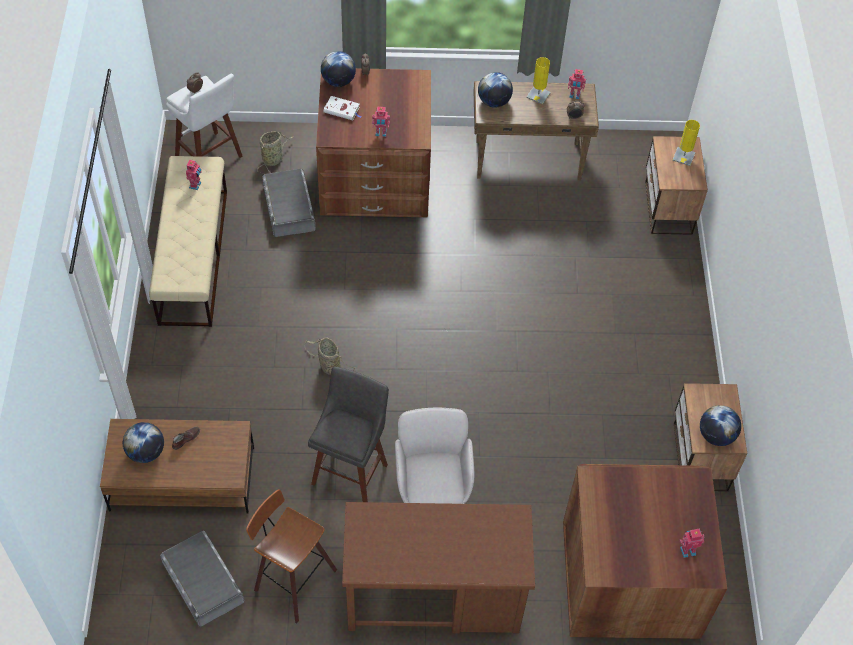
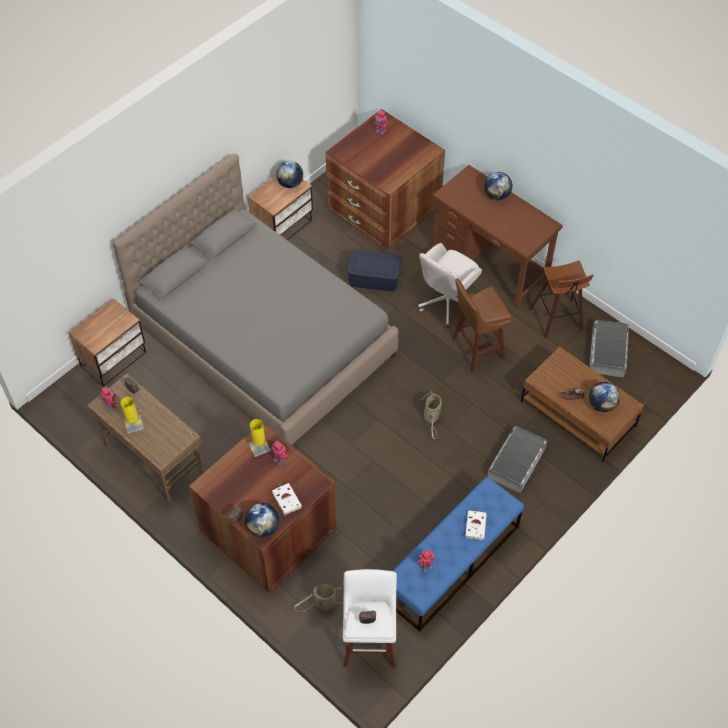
camera: 135 degrees left, 0 degrees up
(179, 243) = (475, 525): none -> white book
(193, 256) = (452, 563): beige bench -> blue bench
(288, 208) = (352, 551): grey storage box -> grey storage box (516, 462)
(351, 472) = (475, 349): grey stool -> brown stool
(494, 102) = (168, 442): globe -> globe (496, 195)
(538, 472) = (374, 278): none -> blue storage box
(566, 322) = (264, 339): none -> grey bed
(683, 156) = (96, 327): yellow table lamp -> yellow table lamp (259, 447)

